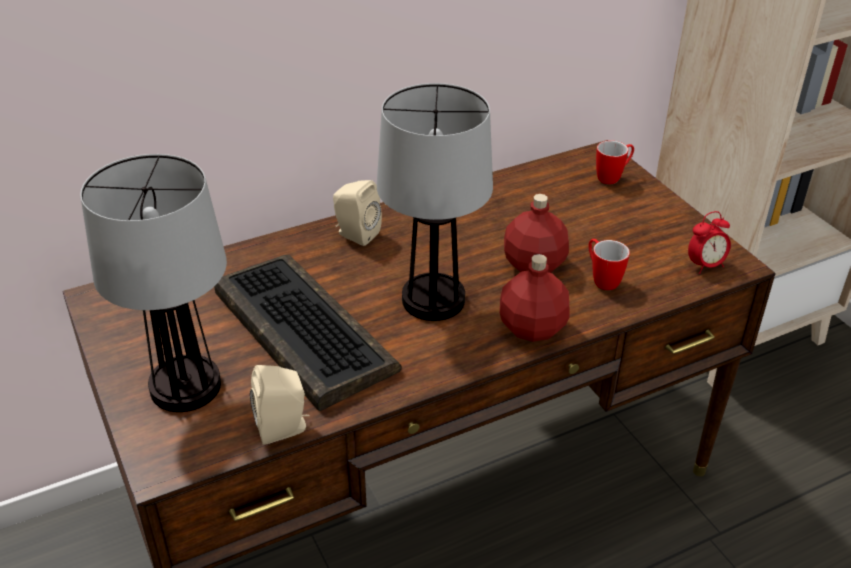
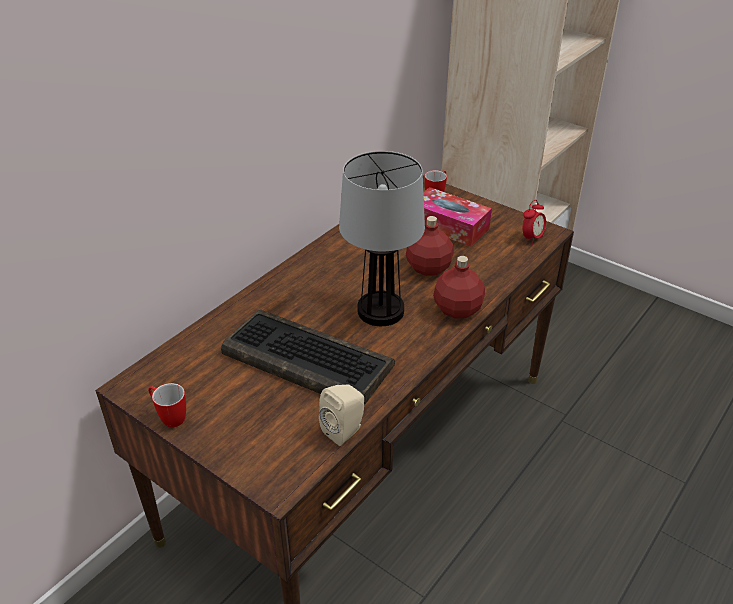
camera: 25 degrees left, 0 degrees up
(184, 386) = (250, 427): table lamp -> none
(355, 234) = (292, 282): beige speaker -> none
(601, 219) = (449, 226): none -> tissue box
(601, 279) = (477, 265): mug -> mug (169, 417)

